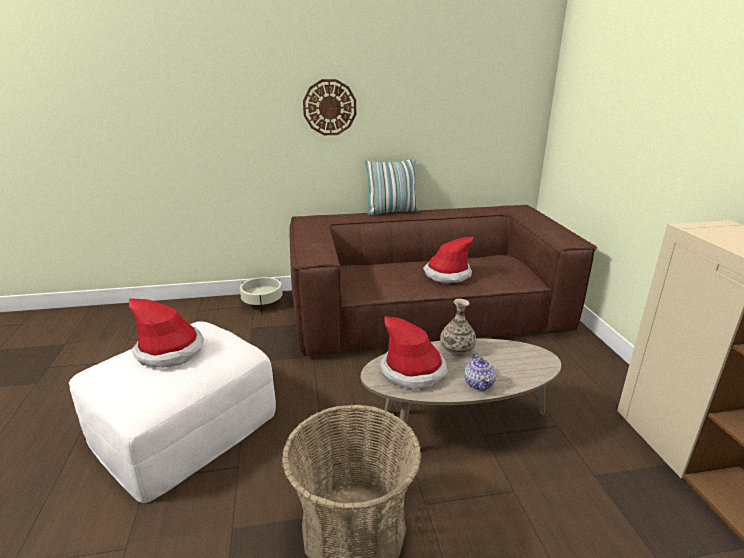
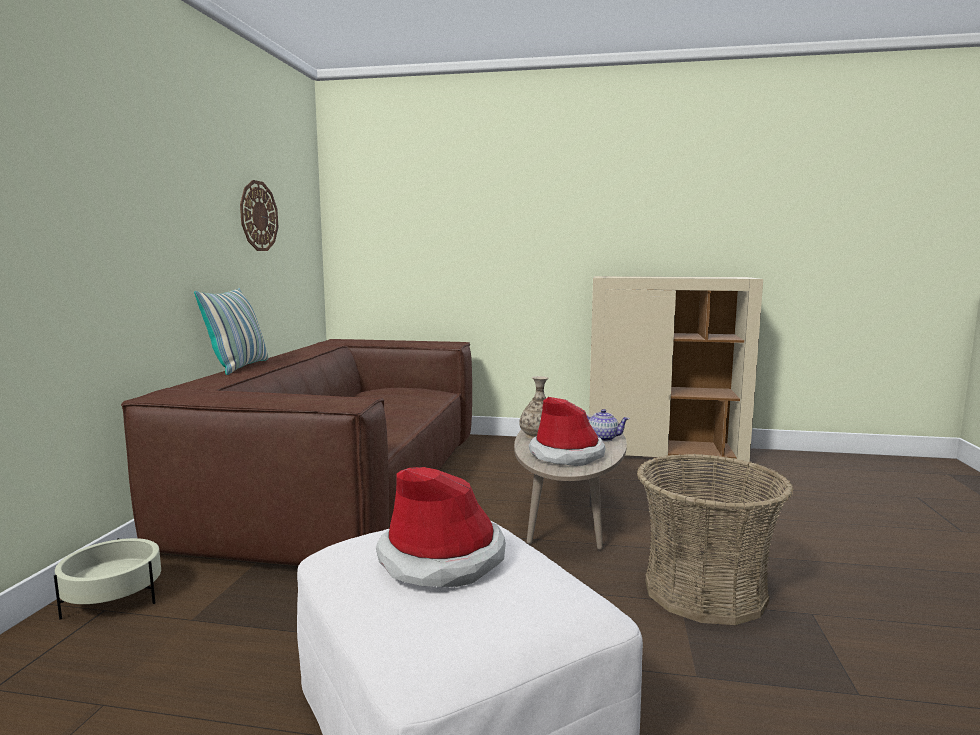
camera: 70 degrees left, 15 degrees down
(329, 107) = (144, 203): wall clock -> wall clock (258, 216)
(447, 274) = (385, 409): hat -> none

